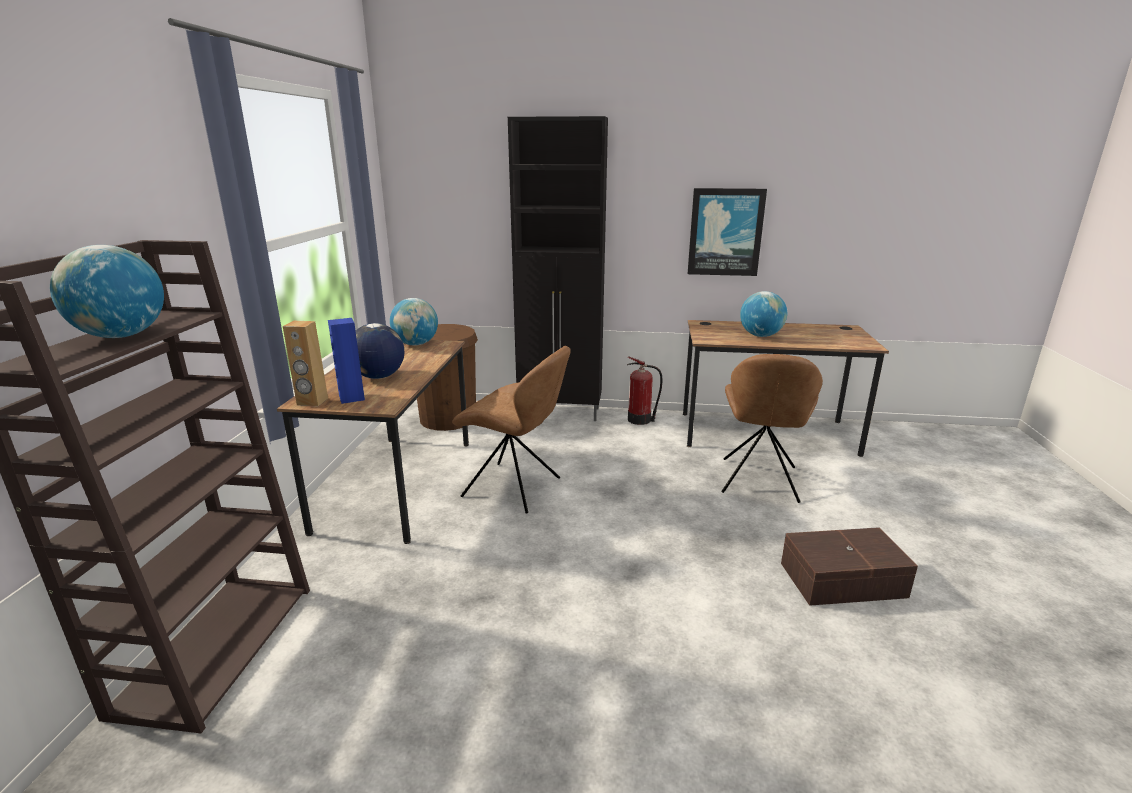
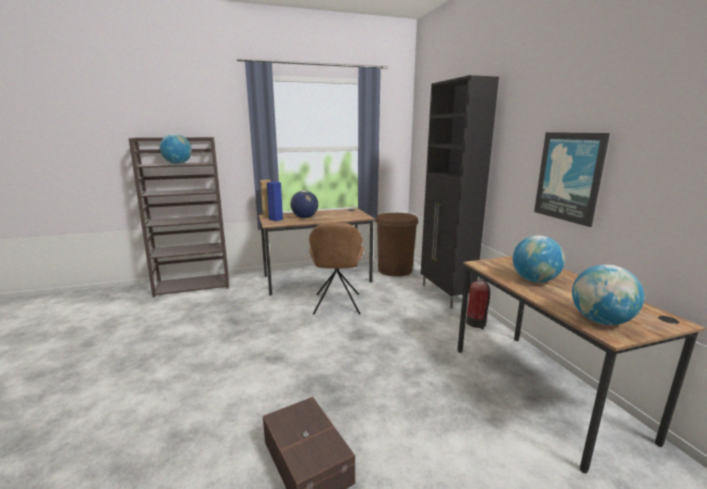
camera: 65 degrees right, 5 degrees down
(416, 344) = (356, 214): globe -> globe (600, 321)
(759, 482) = (435, 396): brown chair -> none

